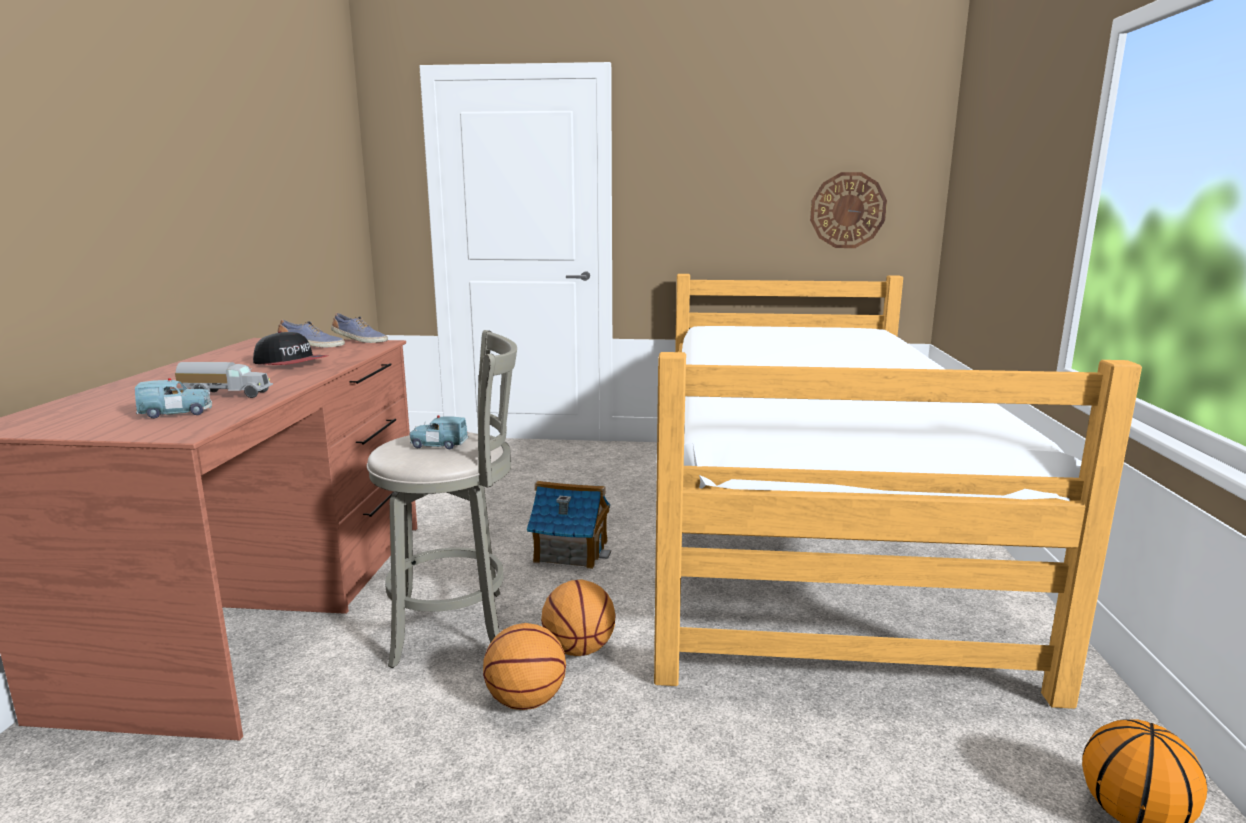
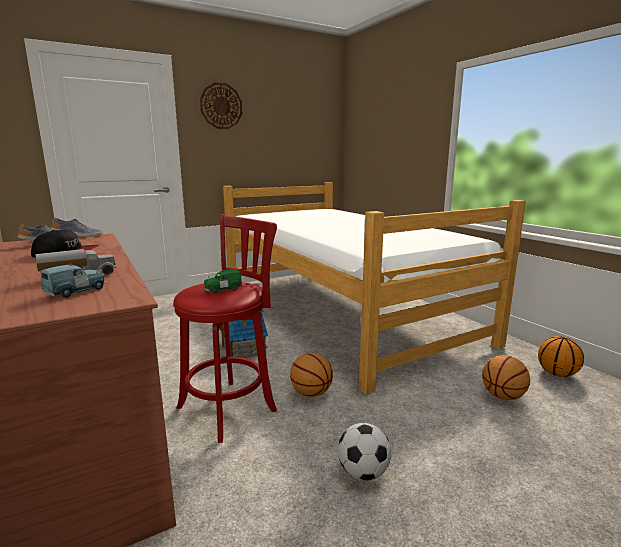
camera: 35 degrees left, 0 degrees up
(438, 445) = (222, 289): blue toy car -> green toy car
(457, 626) = (231, 407): grey stool -> red stool
(496, 795) = (363, 473): none -> football
(525, 701) = (318, 426): basketball -> basketball (503, 396)
(847, 210) = (304, 149): wall clock -> wall clock (221, 106)

